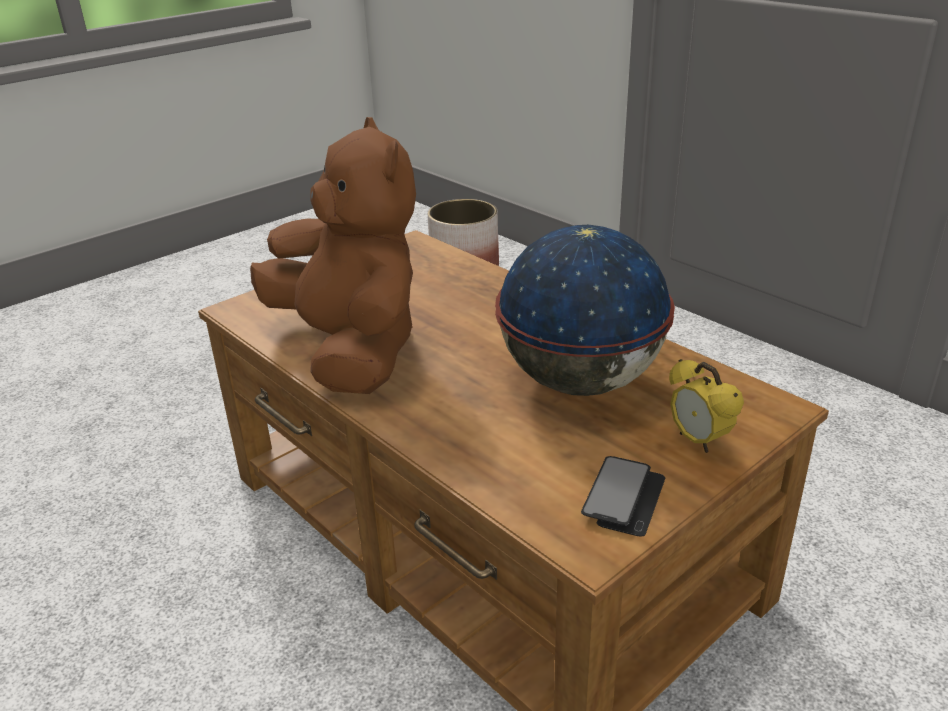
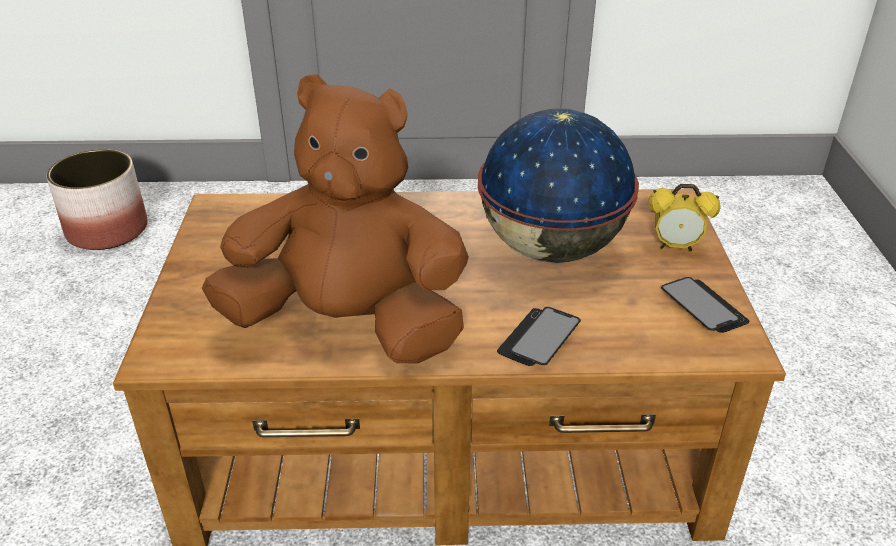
camera: 50 degrees left, 5 degrees up
(446, 432) = (539, 338): none -> phone

